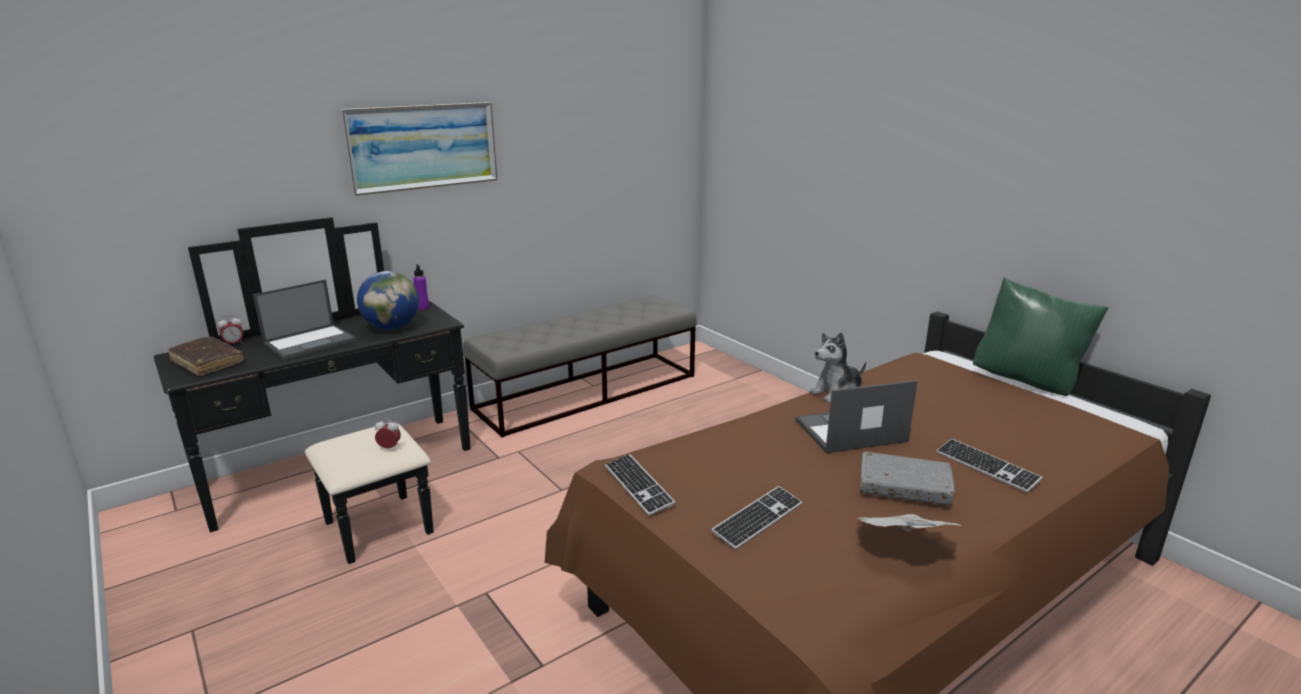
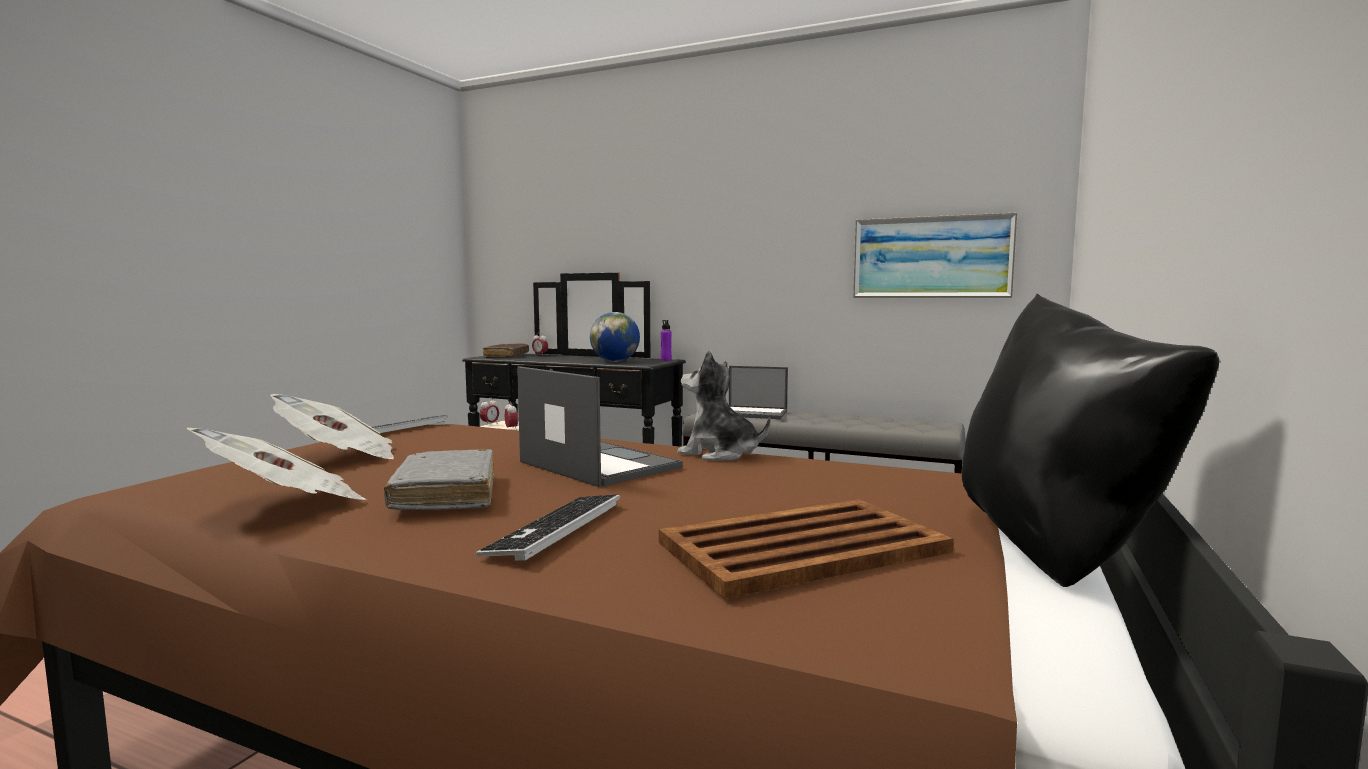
camera: 60 degrees right, 15 degrees down
(311, 342) = (563, 359): laptop -> laptop (754, 413)
(338, 455) = (489, 424): none -> alarm clock
(423, 146) = (701, 221): picture -> picture (931, 257)
(758, 519) = (339, 457): keyboard -> newspaper
(1027, 382) = (1058, 552): green pillow -> black pillow
(1028, 422) = (800, 547): none -> brown tray

